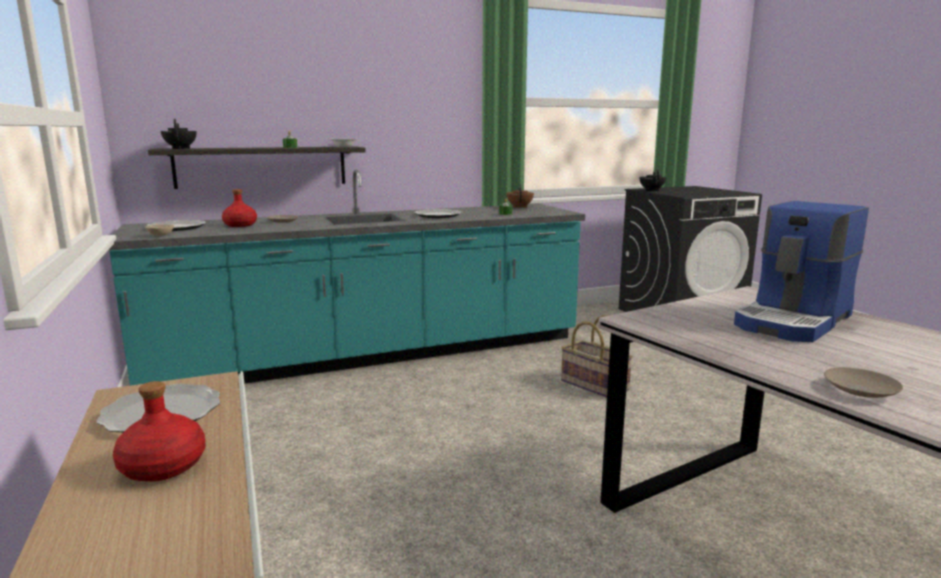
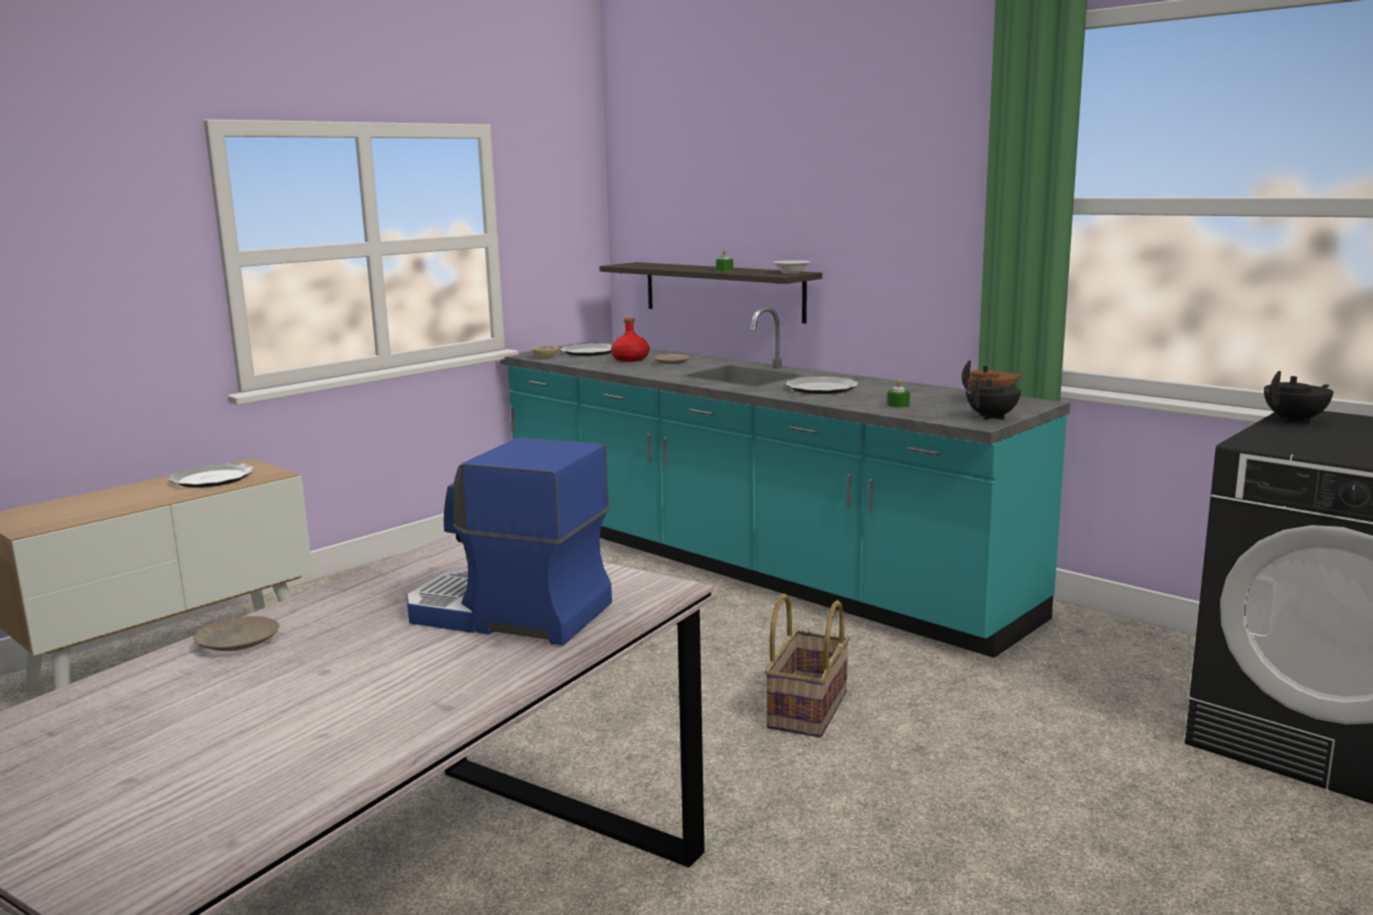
camera: 65 degrees right, 0 degrees up
(163, 466) = (134, 497): red bottle -> none
(181, 148) = (640, 264): black teapot -> black teapot (992, 417)

